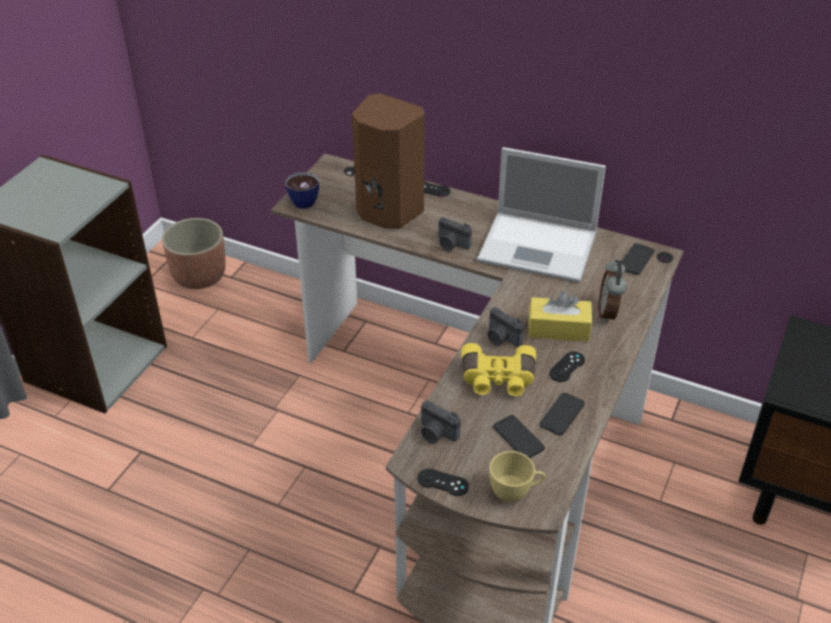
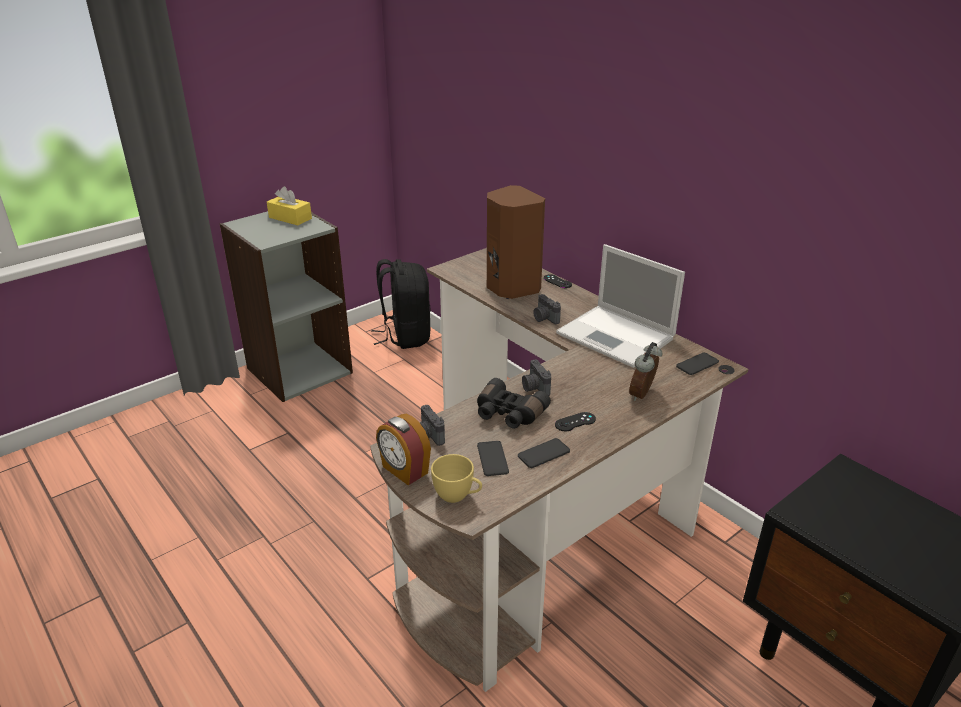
camera: 25 degrees right, 10 degrees down
(199, 276) = (405, 336): planter -> black backpack
(303, 199) = (455, 267): cup -> none
(443, 482) = (404, 470): black game controller -> alarm clock
(497, 380) = (508, 414): yellow binoculars -> black binoculars
(558, 329) = (589, 394): yellow tissue box -> yellow tissue box (290, 218)

